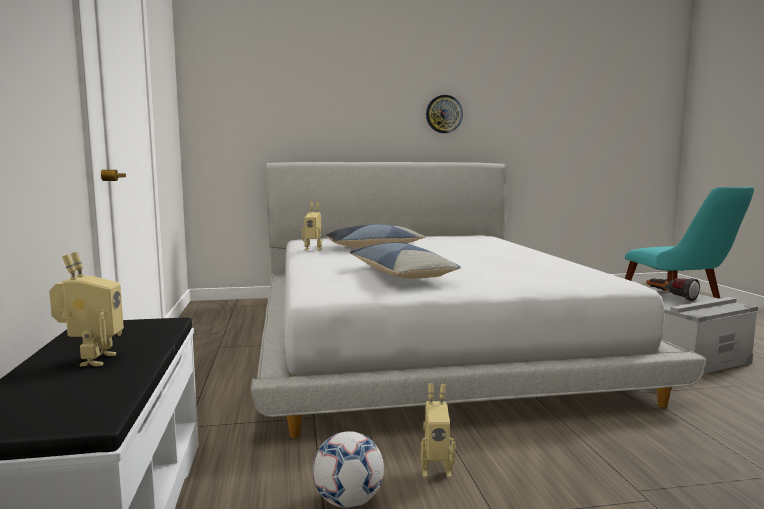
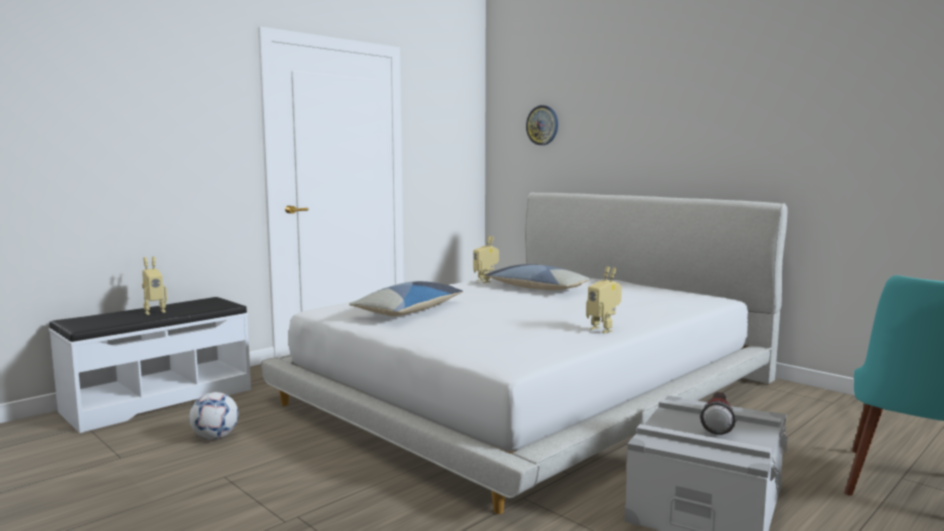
camera: 55 degrees right, 0 degrees up
(435, 470) = (272, 449): toy robot -> toy robot (603, 329)
(444, 114) = (719, 136): wall clock -> wall clock (542, 125)

